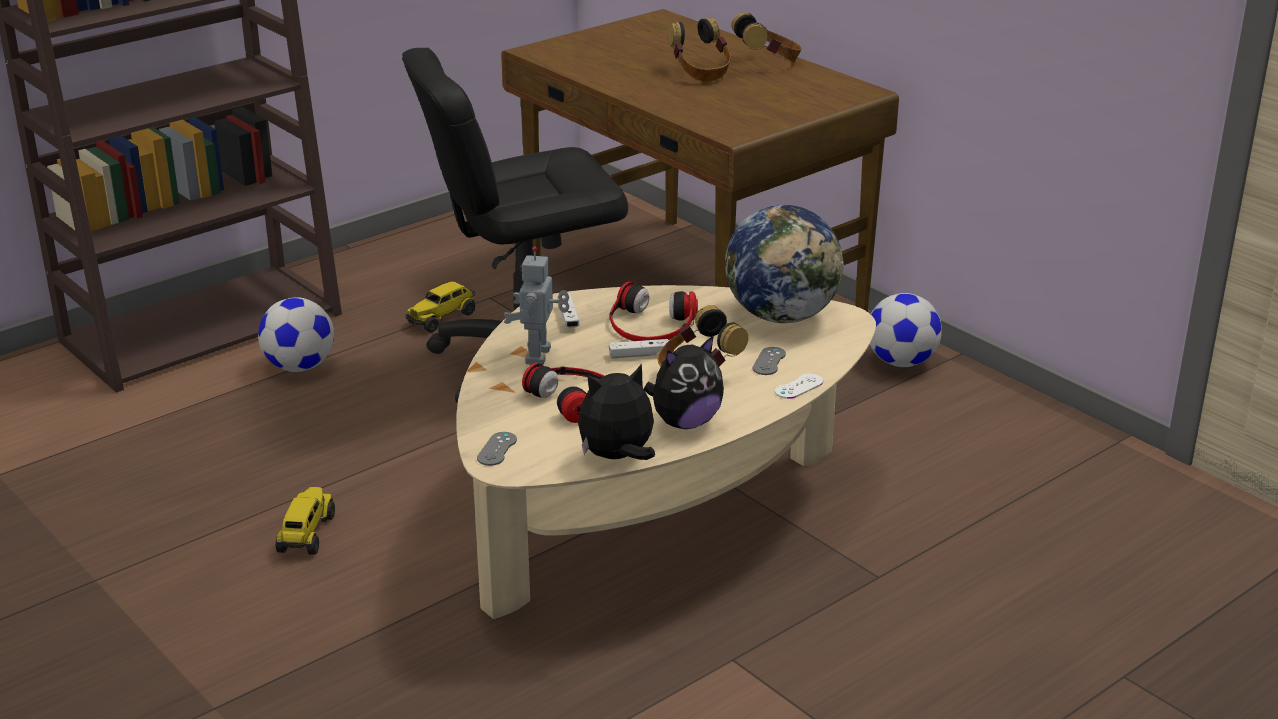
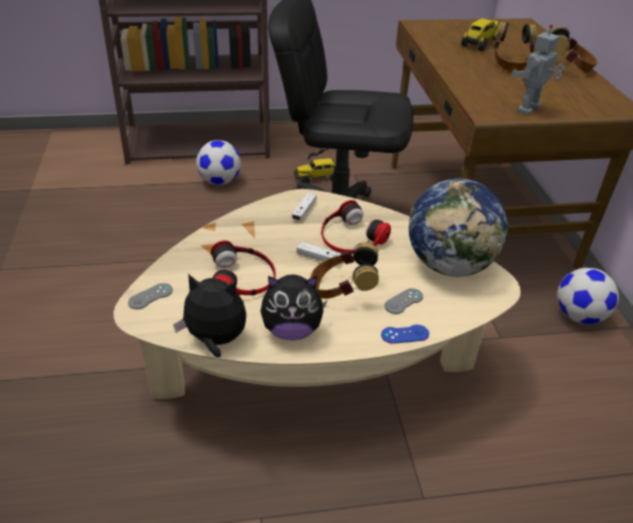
camera: 30 degrees right, 10 degrees up
(306, 534) = (119, 287): toy truck -> toy truck (480, 43)
(540, 356) = (256, 233): toy robot -> toy robot (530, 110)
(798, 386) = (405, 334): white game controller -> blue game controller

